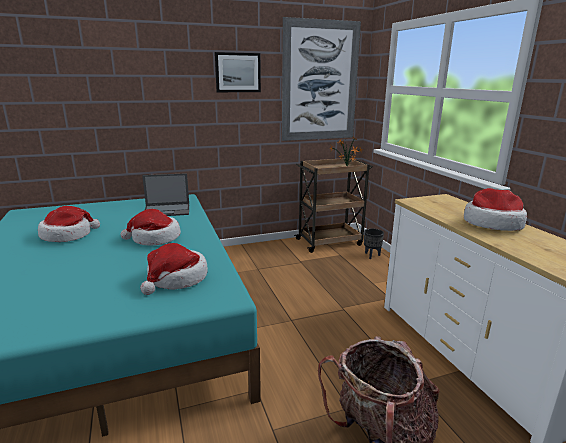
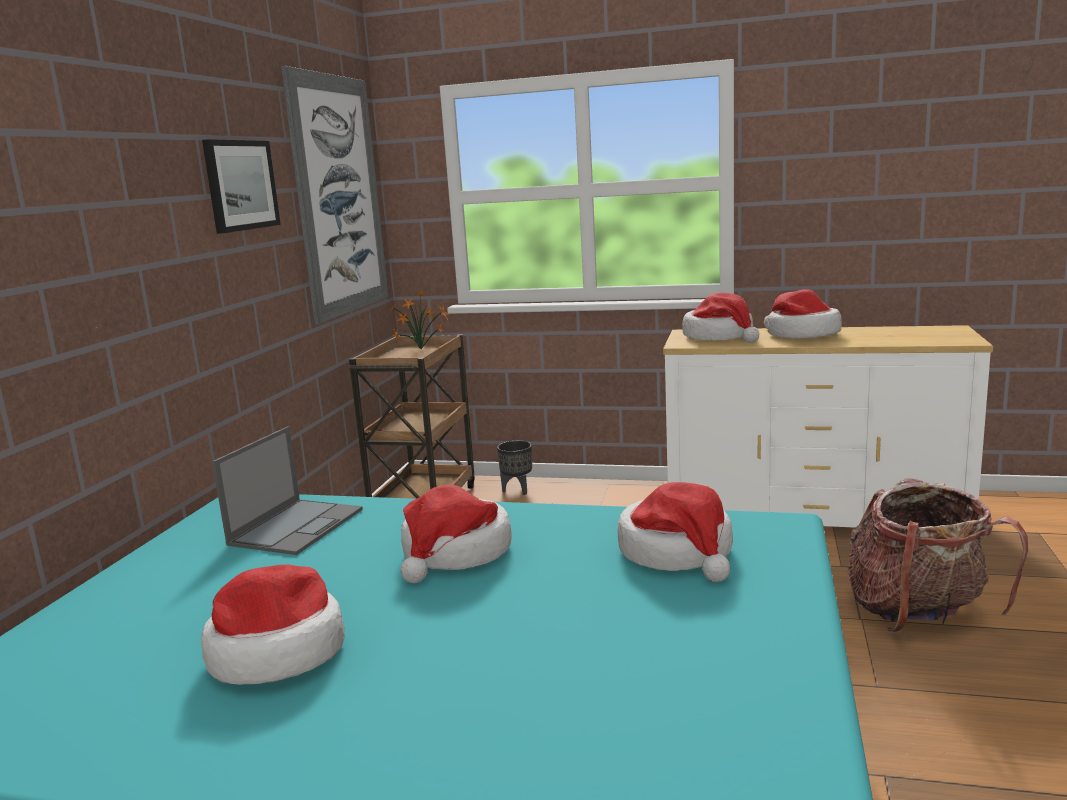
camera: 55 degrees left, 5 degrees down
(445, 206) = (720, 337): none -> hat

